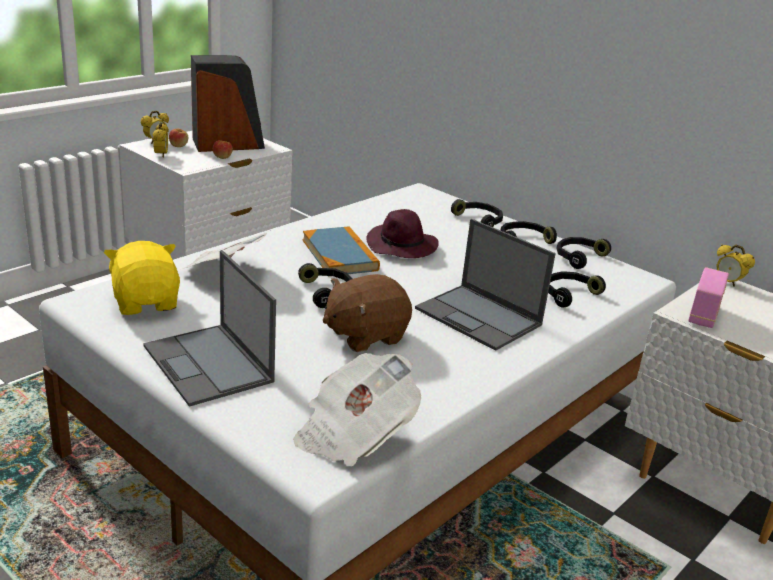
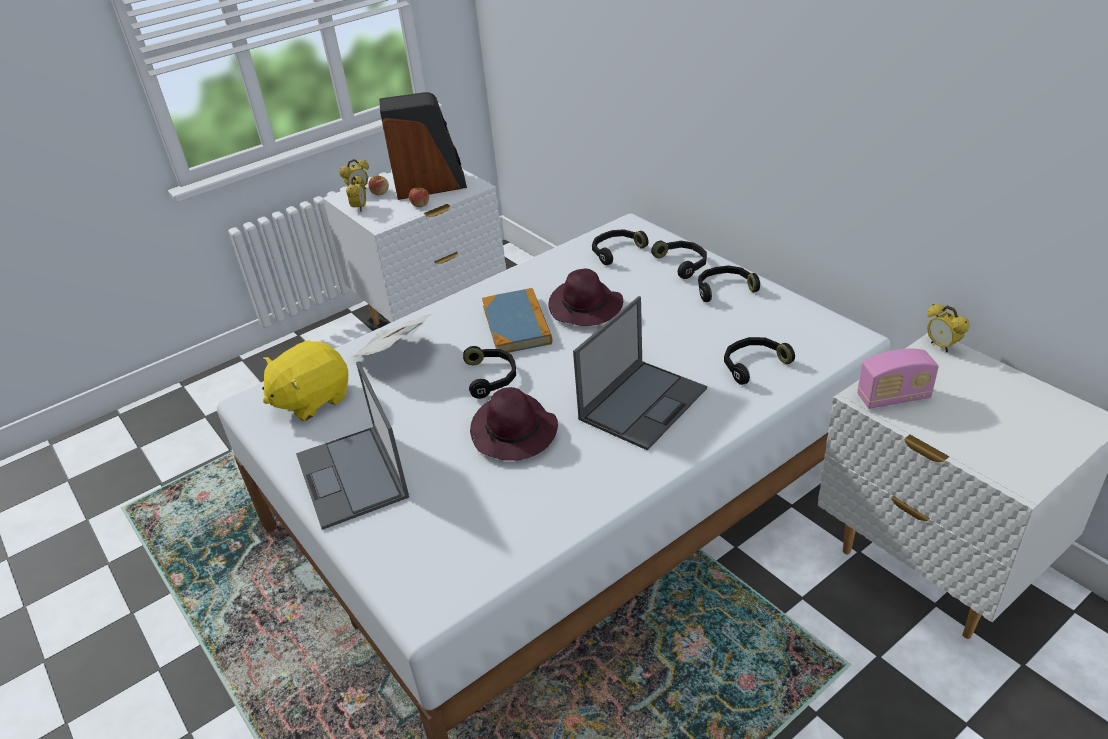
camera: 15 degrees right, 10 degrees up
(146, 302) = (312, 399): yellow plush toy -> yellow plush toy turned 120 degrees counterclockwise
(353, 434) = (470, 562): newspaper -> none
(365, 335) = (514, 433): brown plush toy -> purple hat
(479, 317) = (643, 403): laptop -> laptop turned 105 degrees counterclockwise
(578, 257) = (781, 309): black headphones -> black headphones (616, 251)
(703, 315) = (893, 397): radio -> radio turned 45 degrees clockwise

